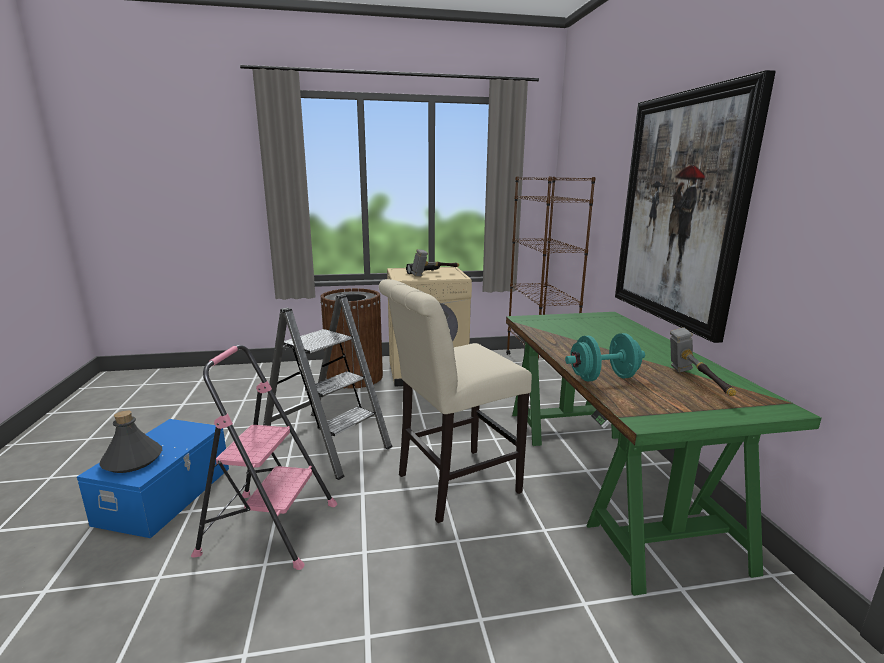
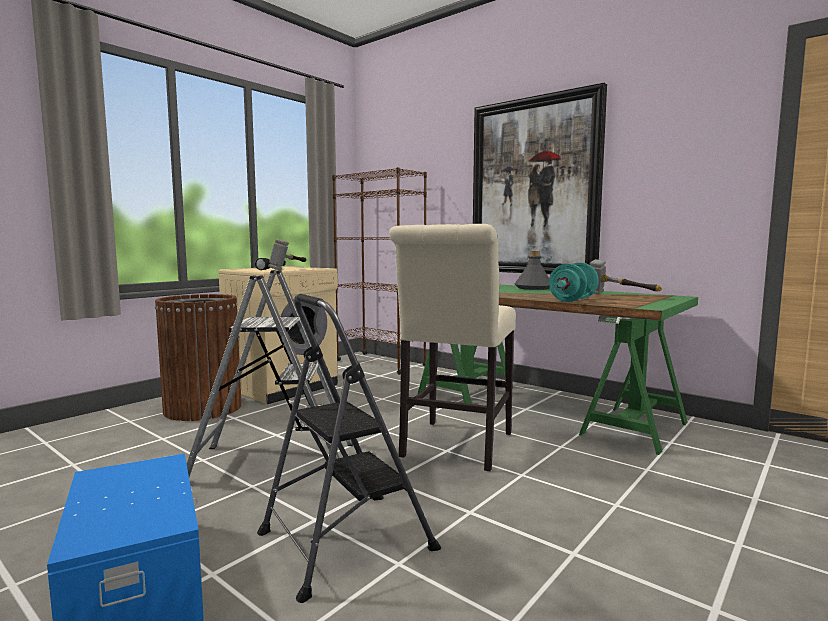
camera: 40 degrees left, 10 degrees down
(133, 460) = (119, 516): grey bottle -> grey bottle (533, 288)
(265, 527) = (341, 541): pink step ladder -> black step ladder

